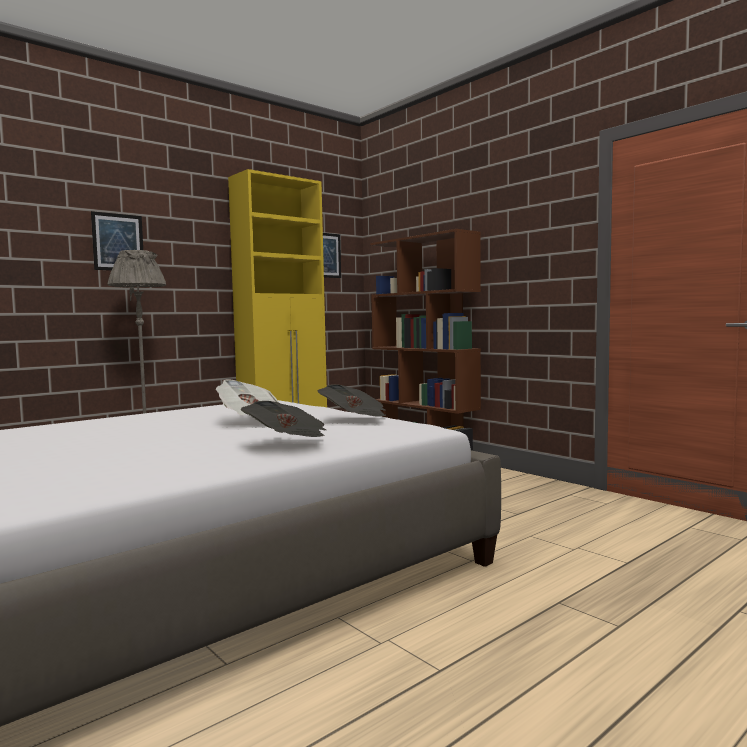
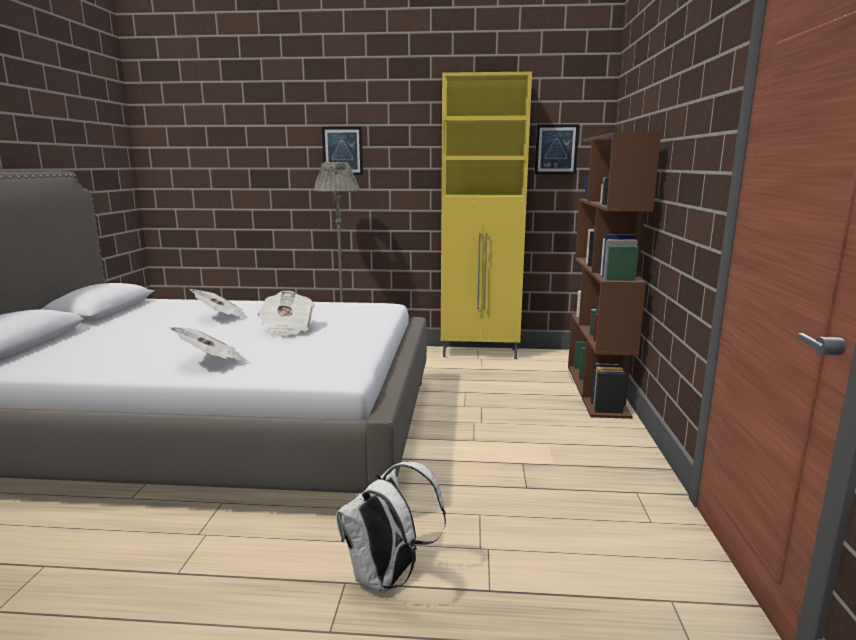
camera: 45 degrees right, 10 degrees up
(355, 421) = (331, 350): newspaper -> newspaper (222, 318)
(572, 586) = (388, 577): none -> white backpack

